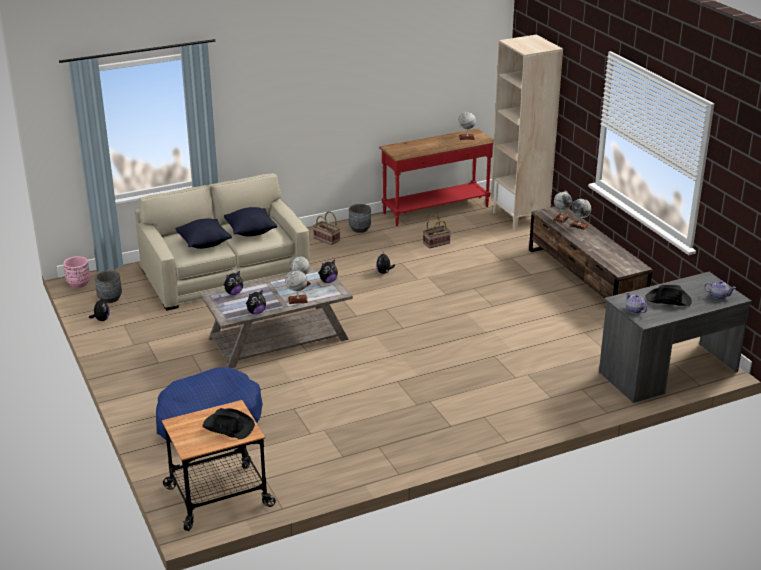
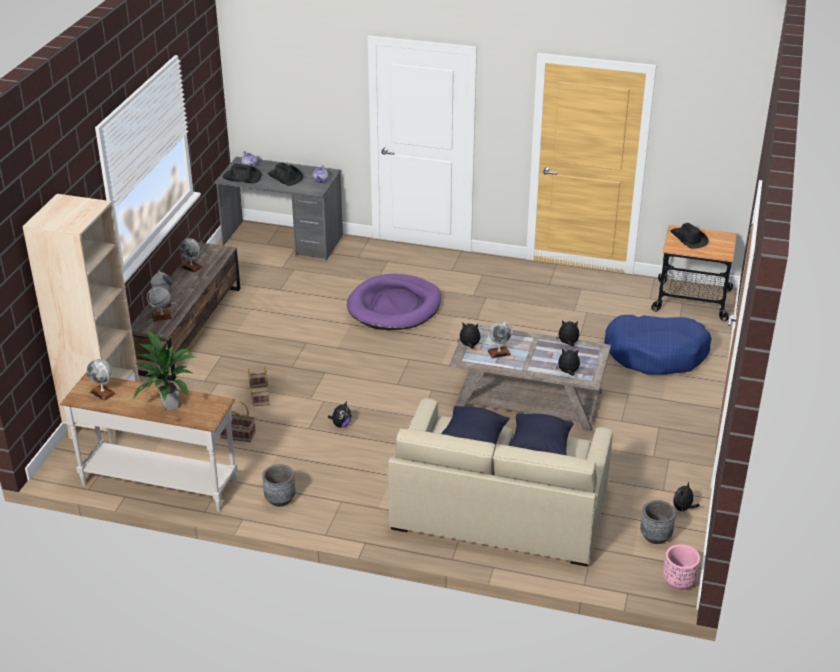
camera: 140 degrees left, 5 degrees up
(297, 300) = (518, 339): globe -> globe (191, 267)
(327, 239) = (334, 502): basket -> basket (259, 396)
(421, 145) = (170, 405): none -> potted plant
(436, 210) = (160, 482): red console table -> white console table
(477, 360) = (394, 306): none -> purple dog bed
(699, 284) = (242, 177): none -> black hat

